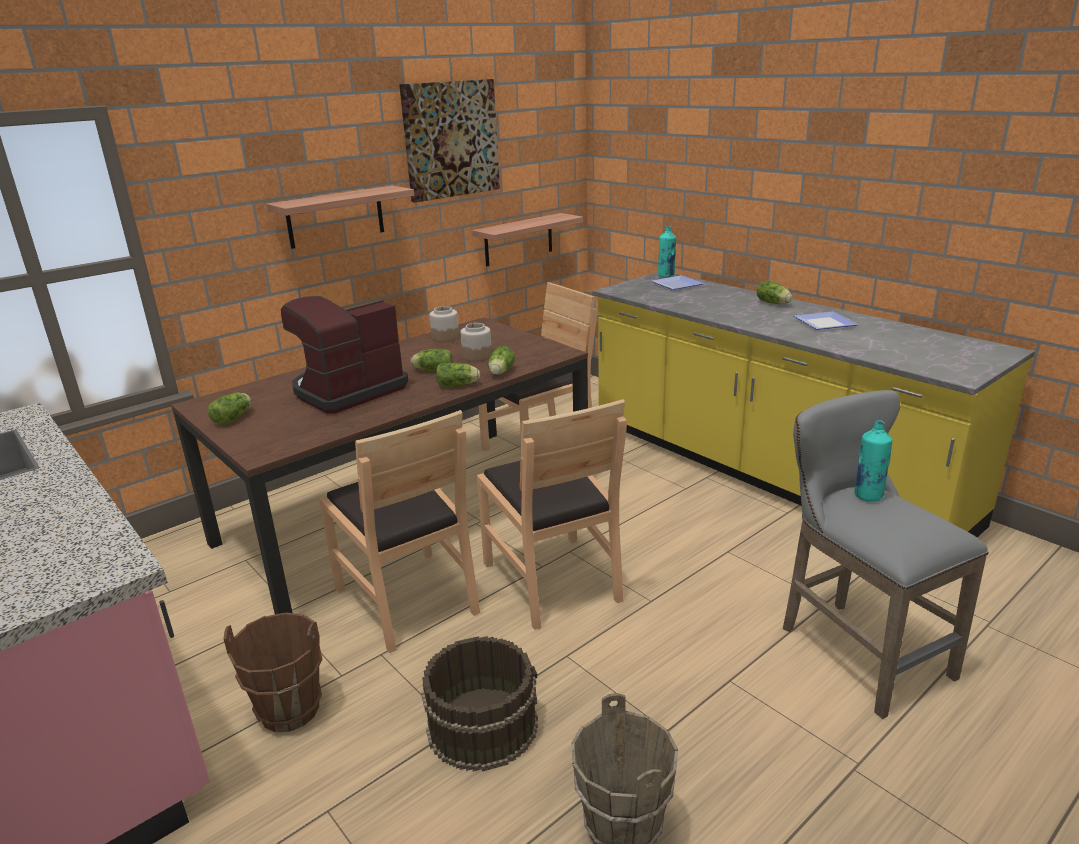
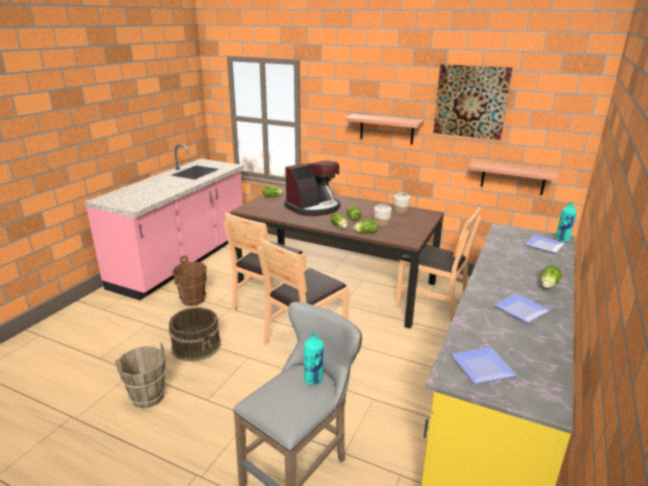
camera: 65 degrees right, 0 degrees up
(347, 391) = (314, 207): coffee machine -> coffee machine turned 120 degrees clockwise
(938, 359) = (483, 366): none -> plate

